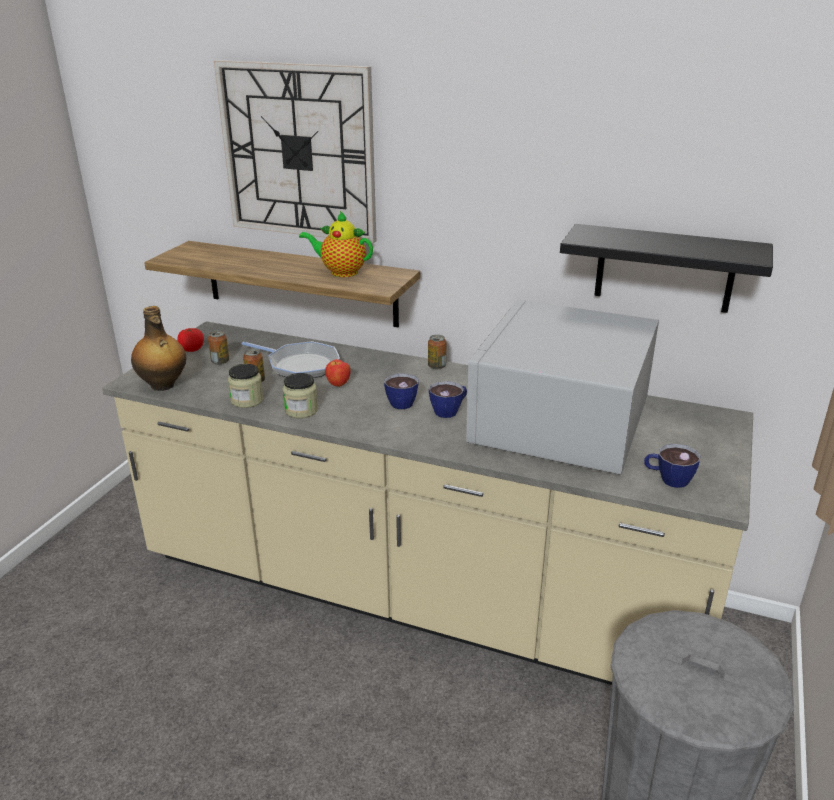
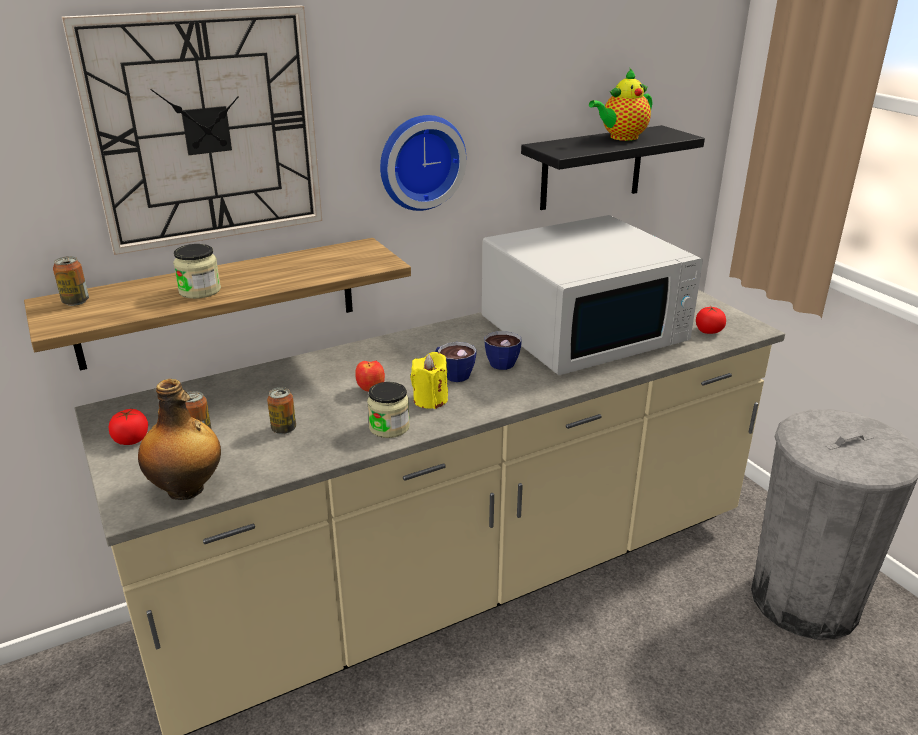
camera: 50 degrees left, 0 degrees up
(247, 400) = (317, 449): jar -> jar (200, 291)
(300, 365) = (295, 393): frying pan -> none
(341, 272) = (308, 264): teapot -> teapot (621, 137)
(355, 408) = (430, 400): none -> yellow candle
(437, 366) = (416, 335): can -> can (76, 302)
(466, 215) = (420, 161): none -> wall clock
(559, 422) = (584, 330): white microwave -> white microwave turned 90 degrees counterclockwise
(668, 479) = (708, 331): cup -> tomato

